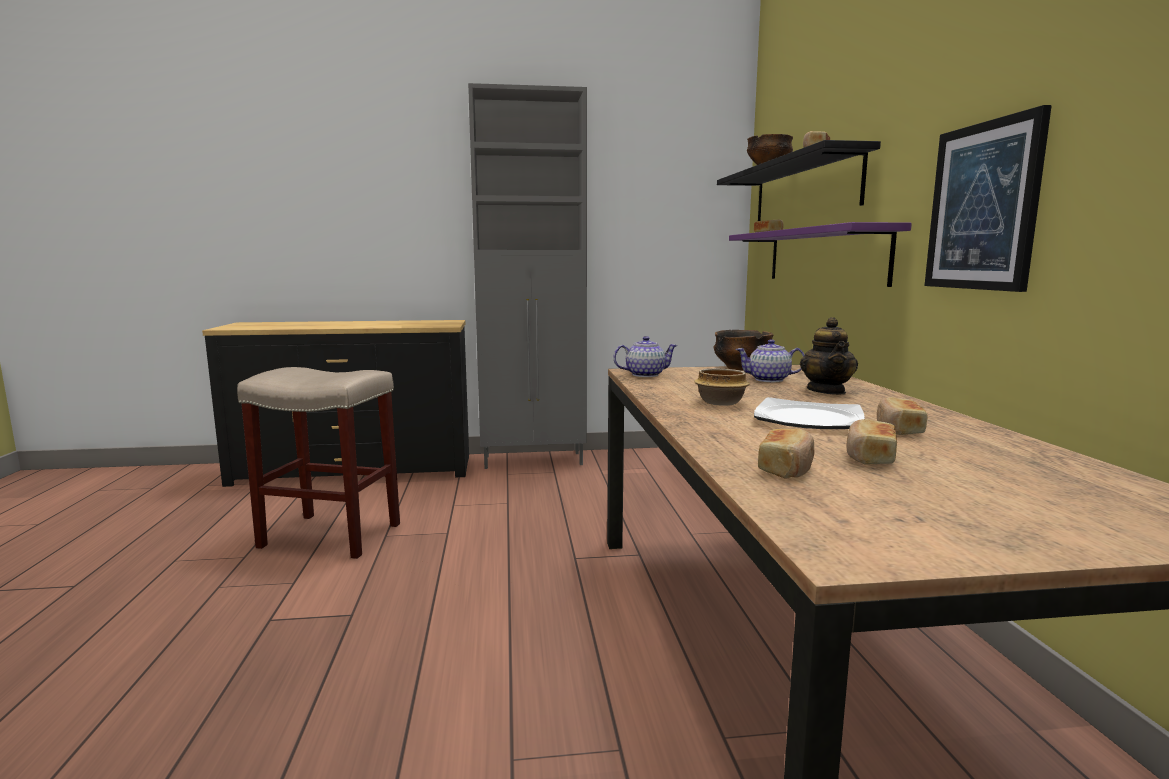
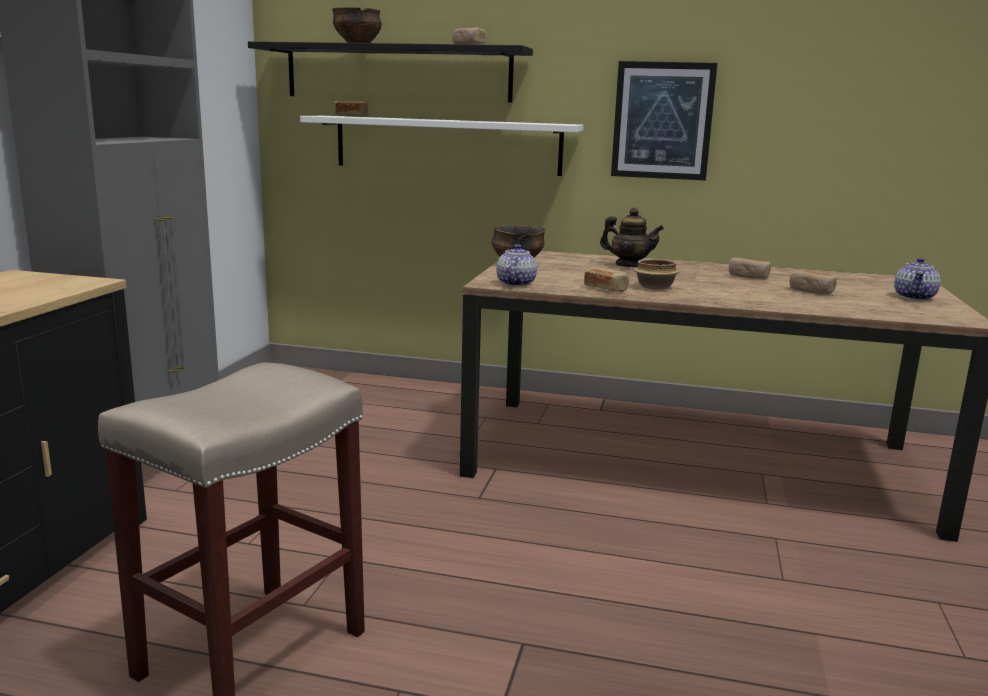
camera: 70 degrees left, 5 degrees up
(769, 380) = (573, 266): teapot -> teapot (915, 297)
(787, 468) = (835, 305): bread -> bread (606, 289)
(809, 419) = (716, 283): plate -> none
(823, 256) = (447, 145): purple shelf -> white shelf

